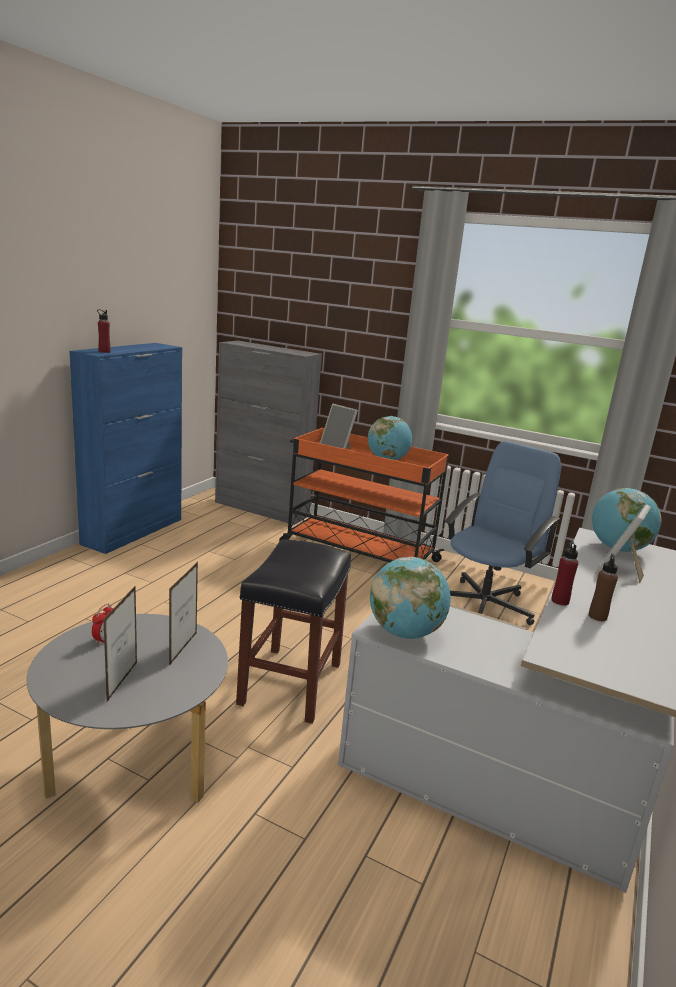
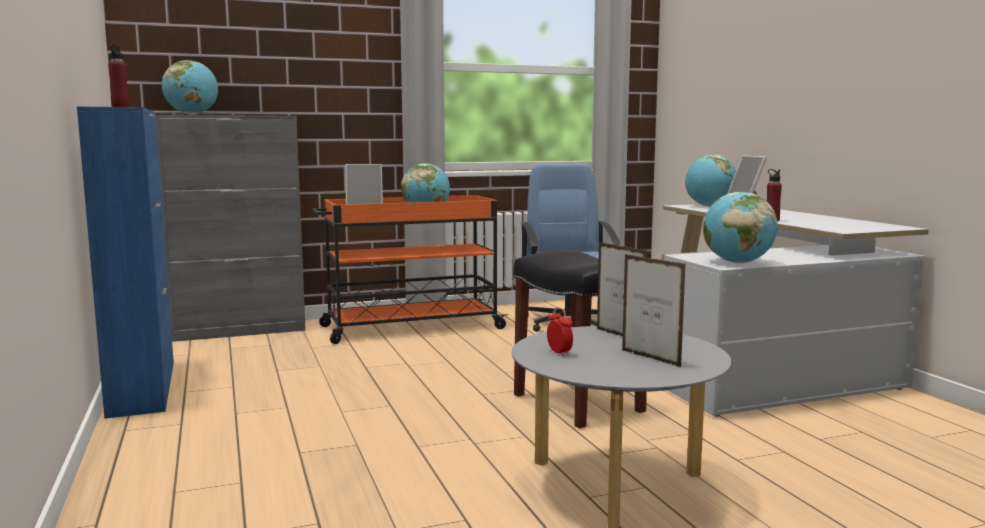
camera: 45 degrees left, 10 degrees down
(248, 344) = (192, 114): none -> globe
(597, 616) = (801, 220): brown bottle -> none

